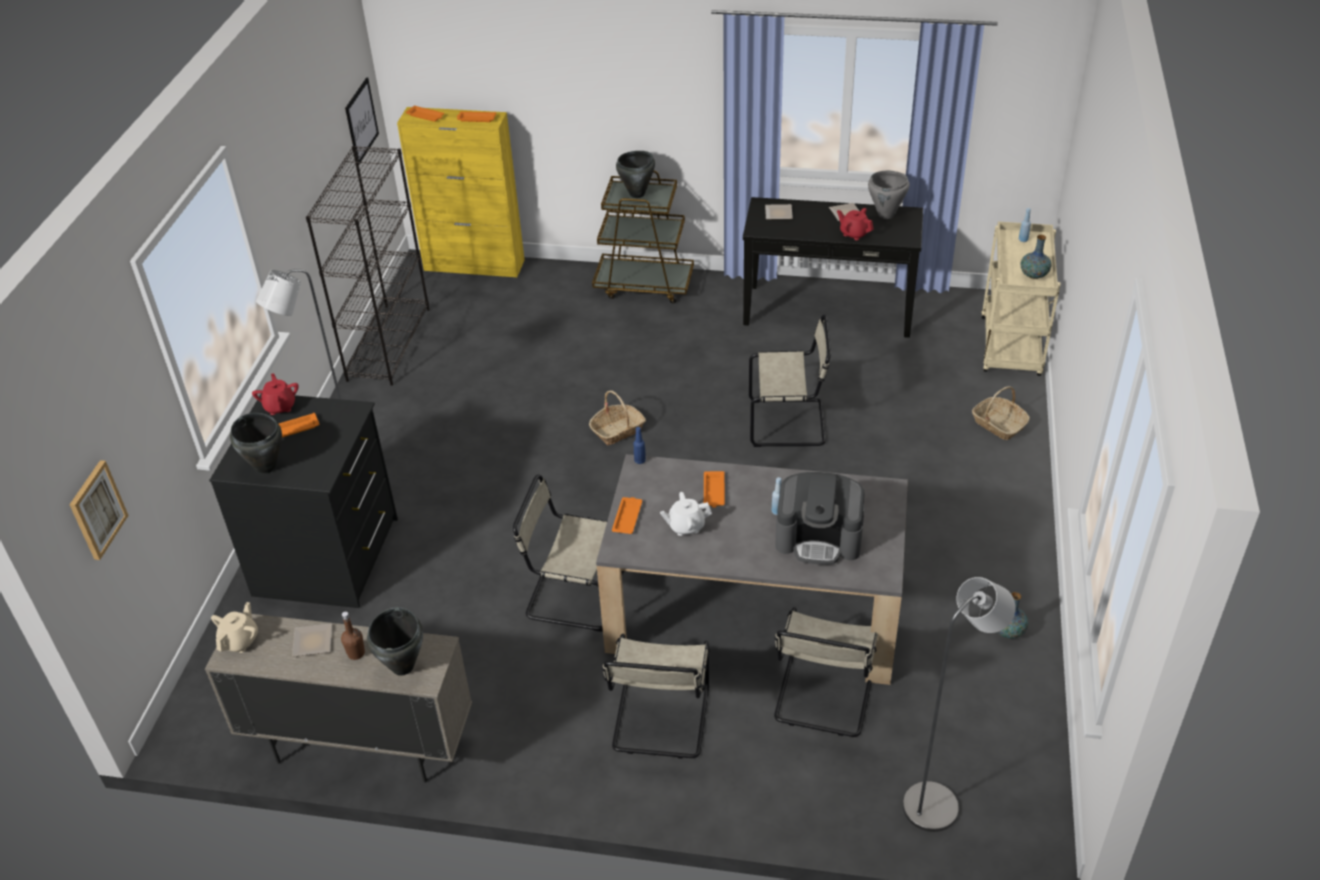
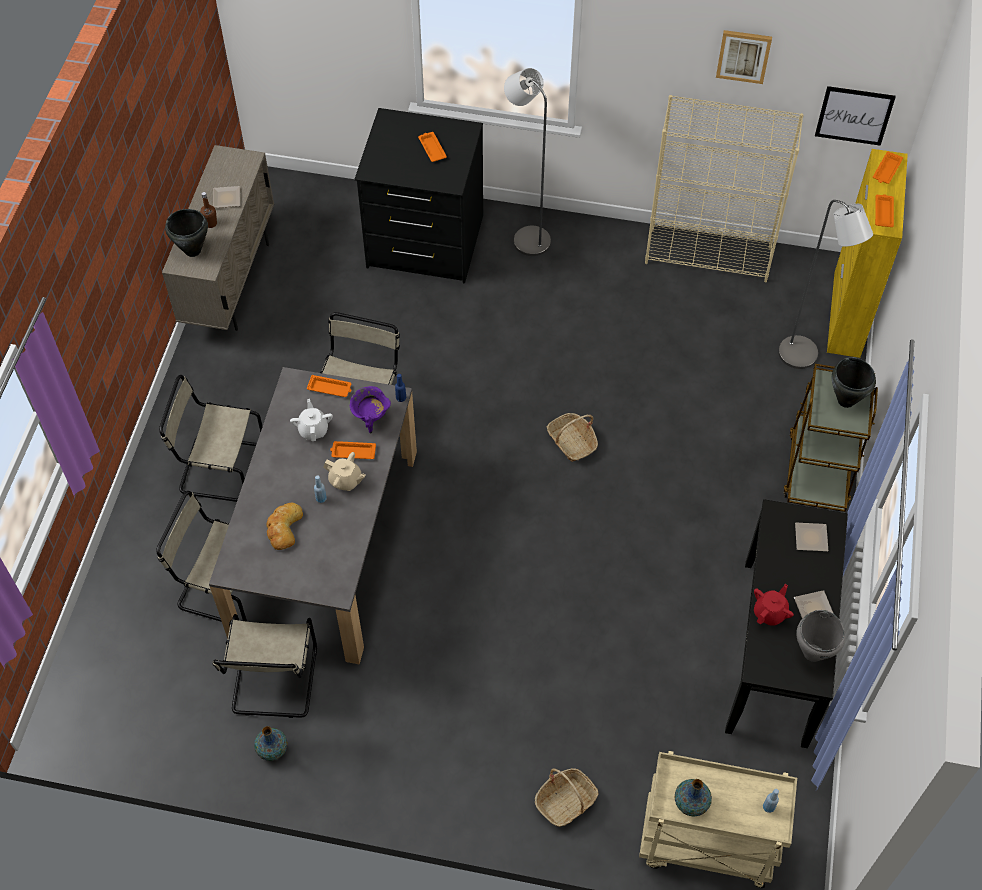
camera: 90 degrees right, 15 degrees up
(97, 510) = (282, 30): picture -> picture (743, 55)
(240, 641) = (235, 159): beige teapot -> beige teapot (345, 480)
(266, 466) = (388, 137): black cooking pot -> none
(280, 406) = (462, 136): red teapot -> none
(388, 343) = (709, 255): black bookcase -> beige bookcase
(668, 481) = (371, 418): none -> purple cooking pot
(790, 423) = (577, 593): beige chair -> beige chair (274, 683)
(819, 538) = (283, 528): coffee machine -> bread
(938, 801) = (106, 659): grey floor lamp -> grey floor lamp (803, 358)

